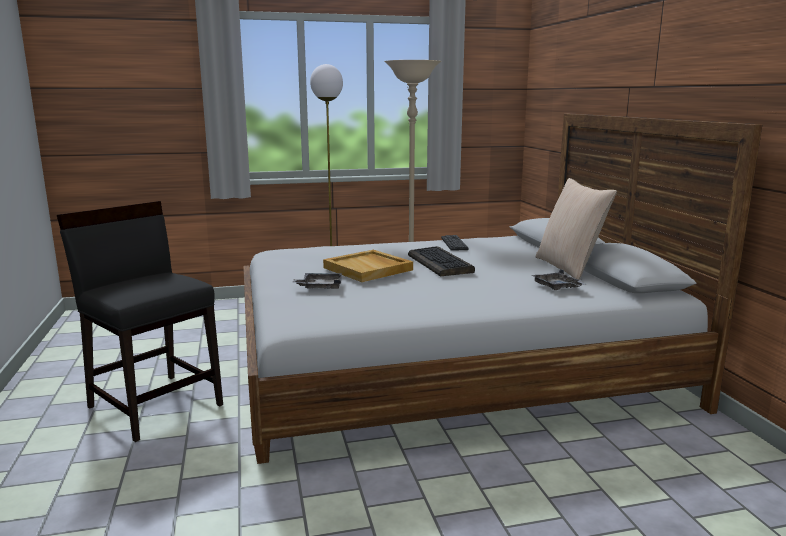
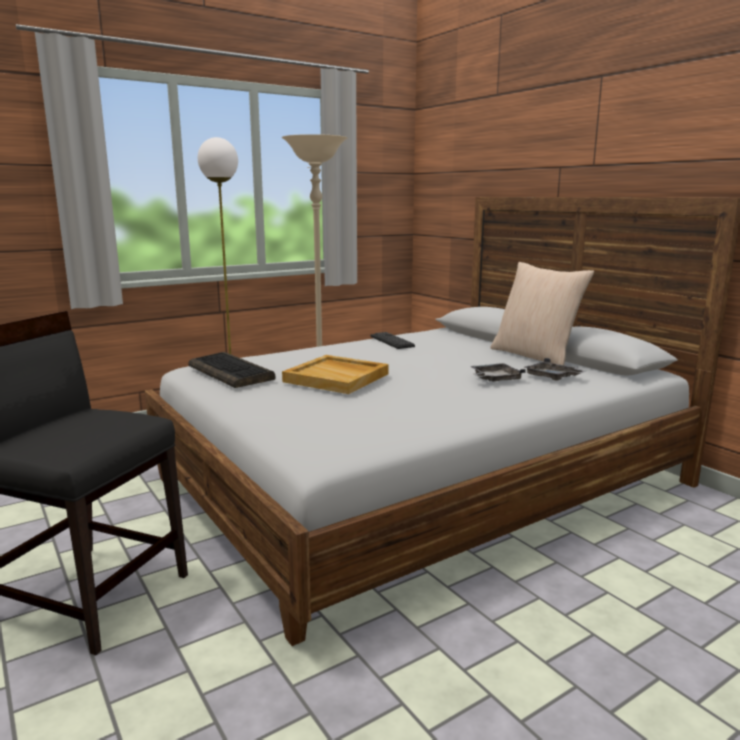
camera: 20 degrees left, 0 degrees up
(320, 287) = (303, 405): grey tray -> grey tray (494, 379)
(440, 264) = (406, 364): keyboard -> keyboard (231, 372)

